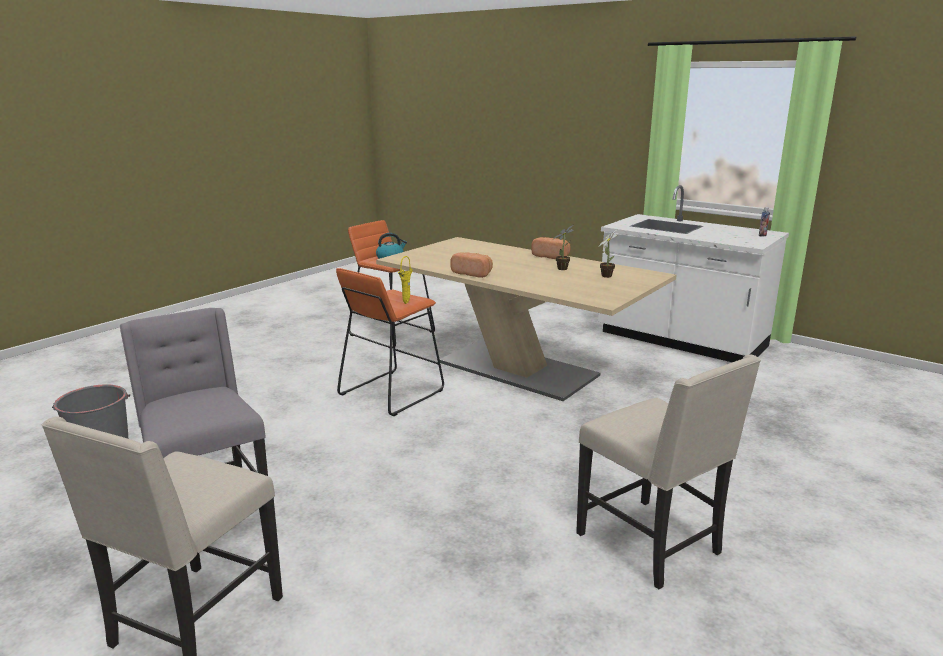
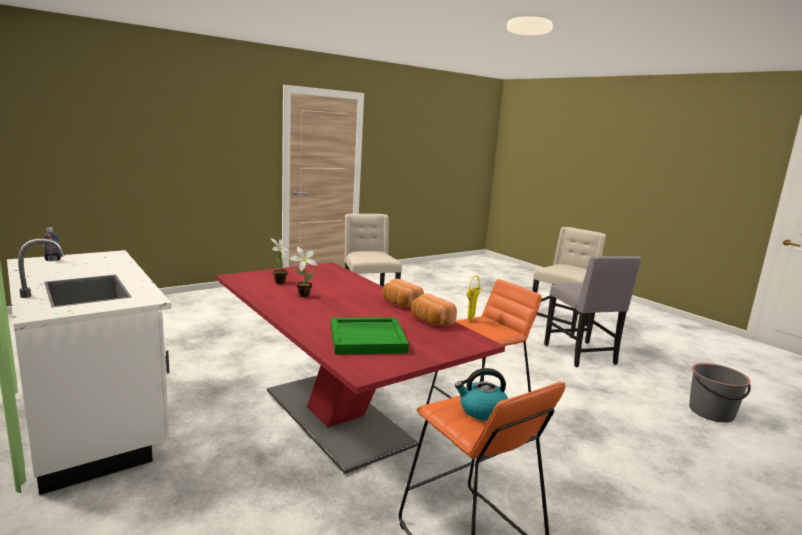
camera: 165 degrees left, 5 degrees down
(473, 251) = (368, 338): none -> green tray
(517, 369) = (336, 417): beige dining table -> red dining table
(552, 256) = (284, 312): bread -> bread (430, 321)

